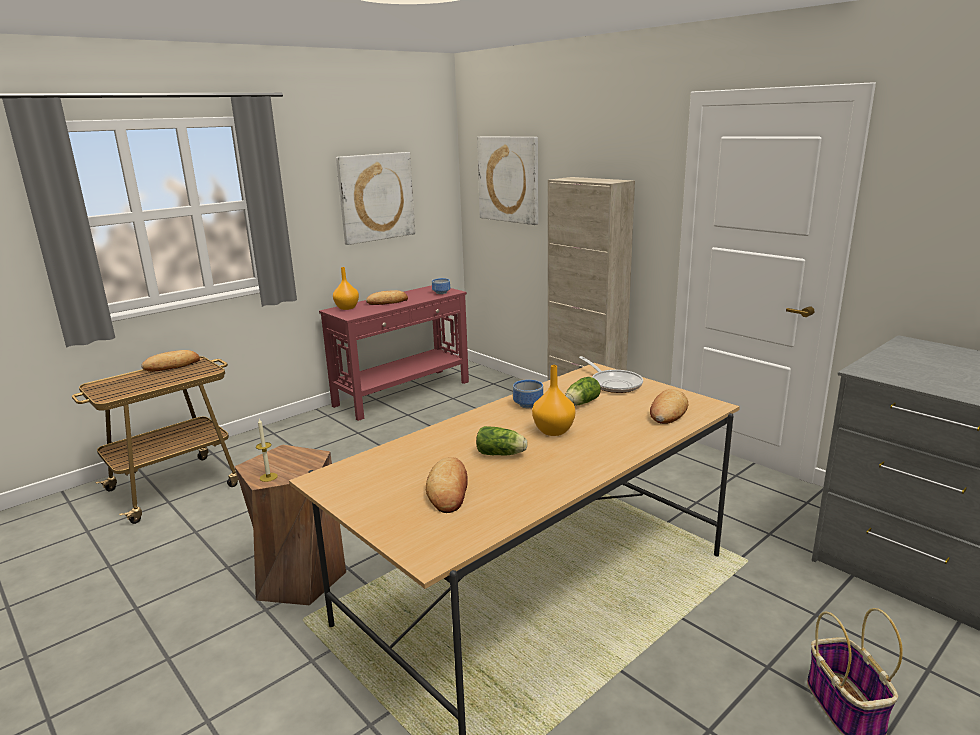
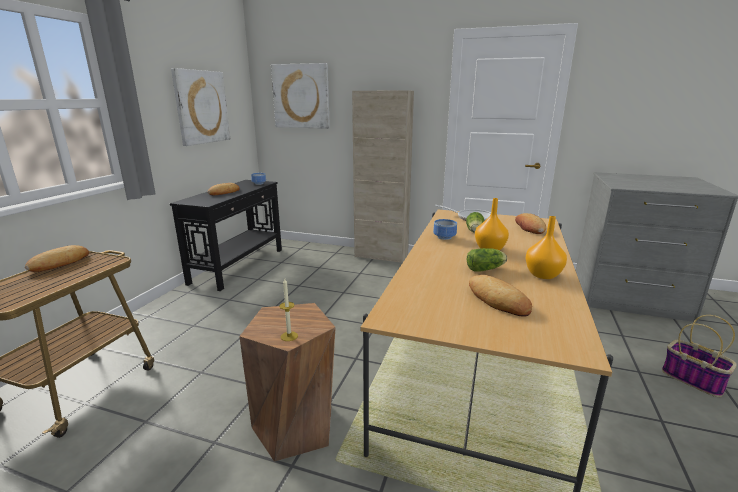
camera: 30 degrees left, 0 degrees up
(346, 308) = (194, 199): orange vase -> orange vase (543, 275)
(403, 393) = (239, 265): red console table -> black console table

